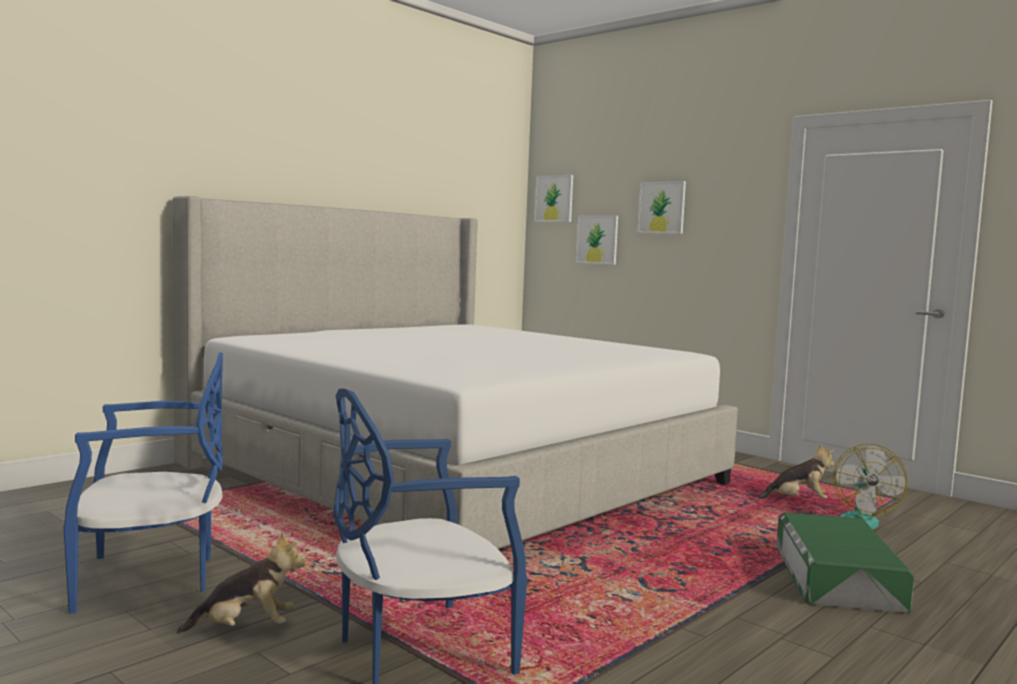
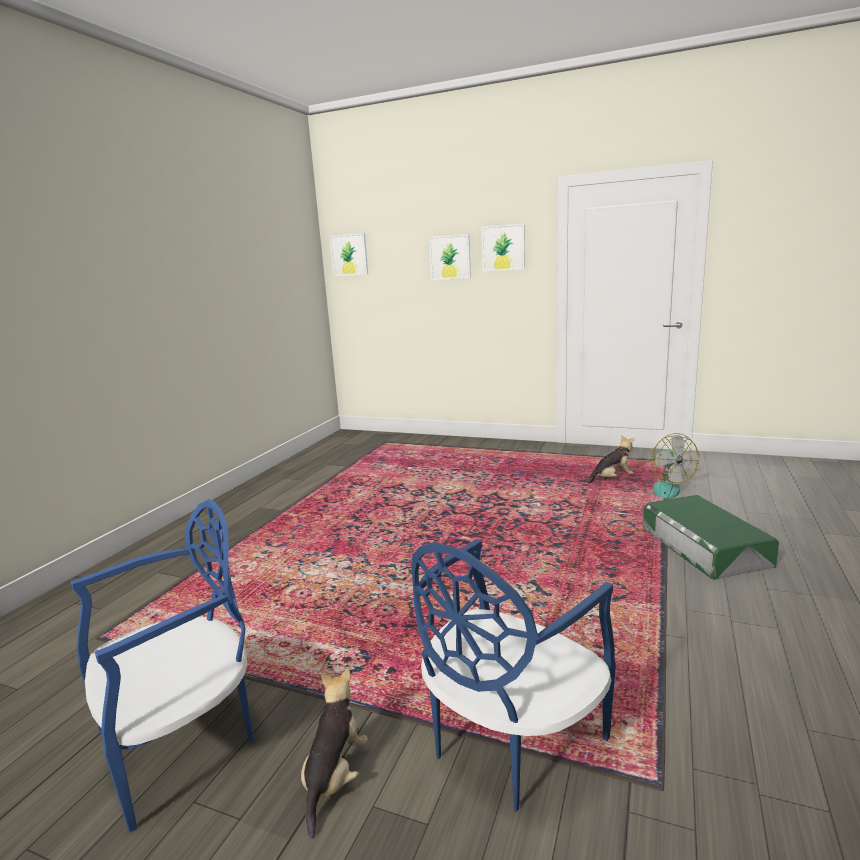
camera: 20 degrees left, 10 degrees up
(245, 628) = (335, 777): plush toy -> plush toy turned 45 degrees counterclockwise
(454, 474) = (355, 516): bed -> none
(597, 239) = (394, 287): picture -> picture (503, 248)

